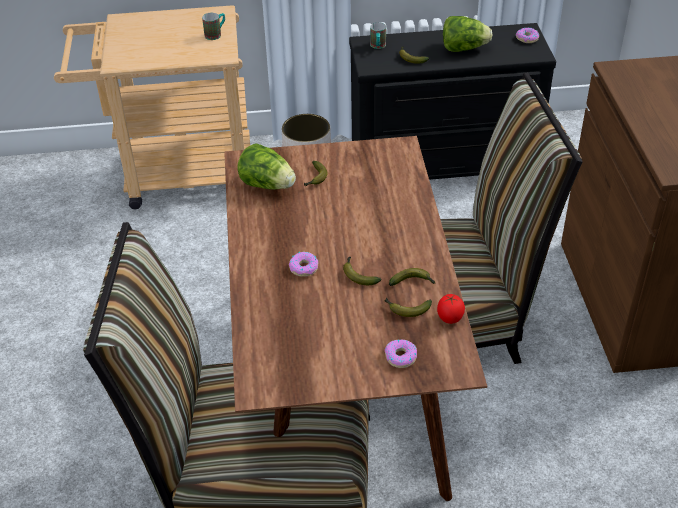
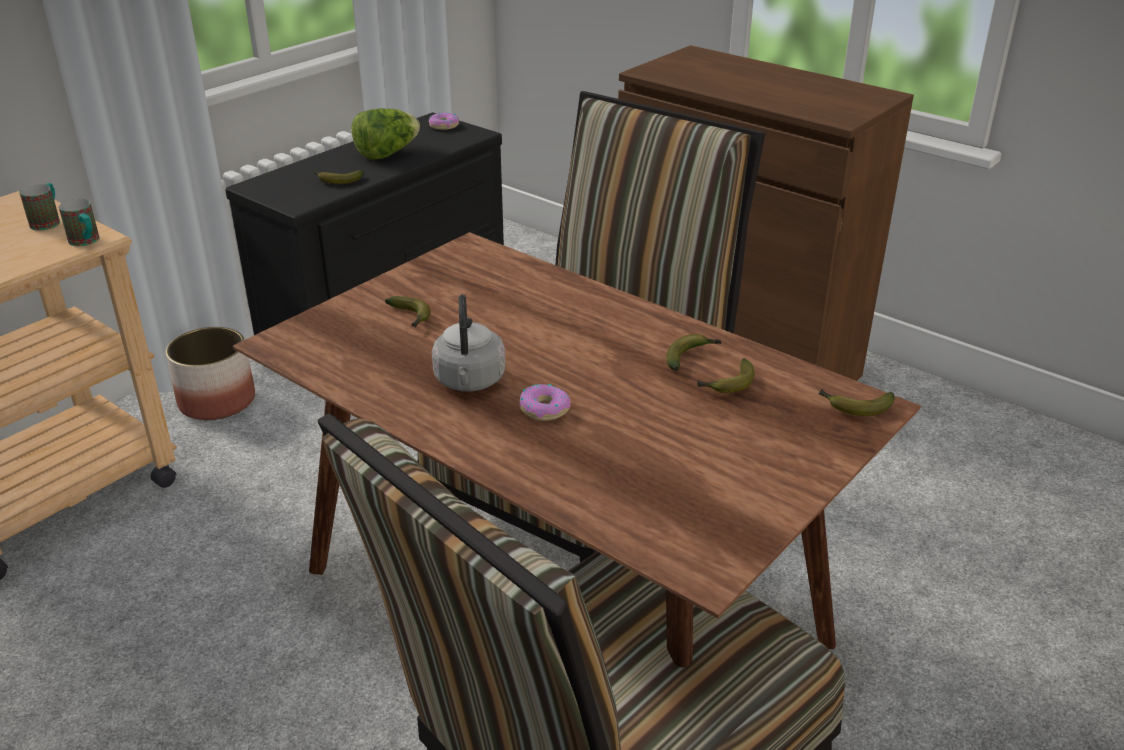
camera: 45 degrees left, 10 degrees down
(267, 185) = (356, 351): lettuce -> none
(292, 232) = (469, 382): none -> grey kettle
(358, 275) = (621, 382): banana -> banana (854, 407)
(378, 46) = (279, 184): mug -> mug (86, 242)
(400, 357) = (799, 431): donut -> none
(450, 319) = (784, 368): tomato -> none

